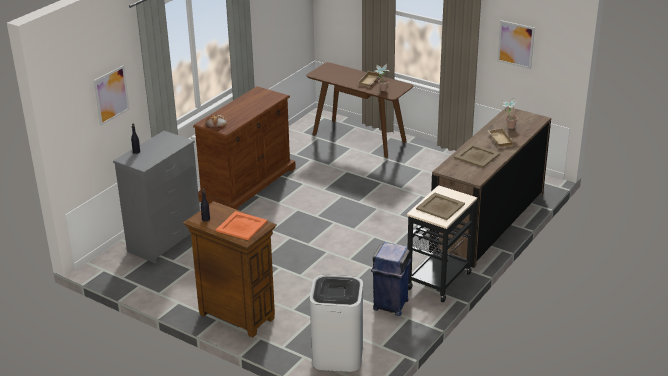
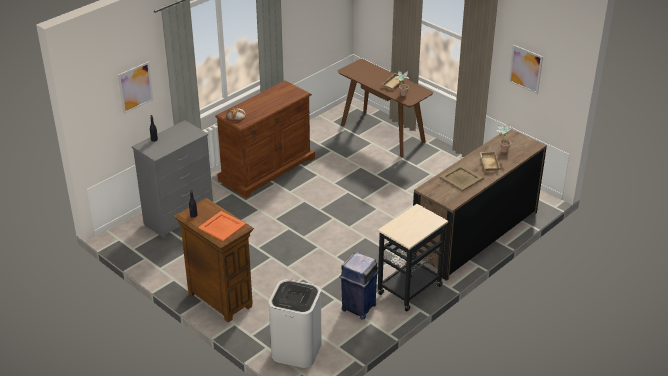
camera: 10 degrees right, 5 degrees up
(440, 206) = (410, 226): beige tray -> none

